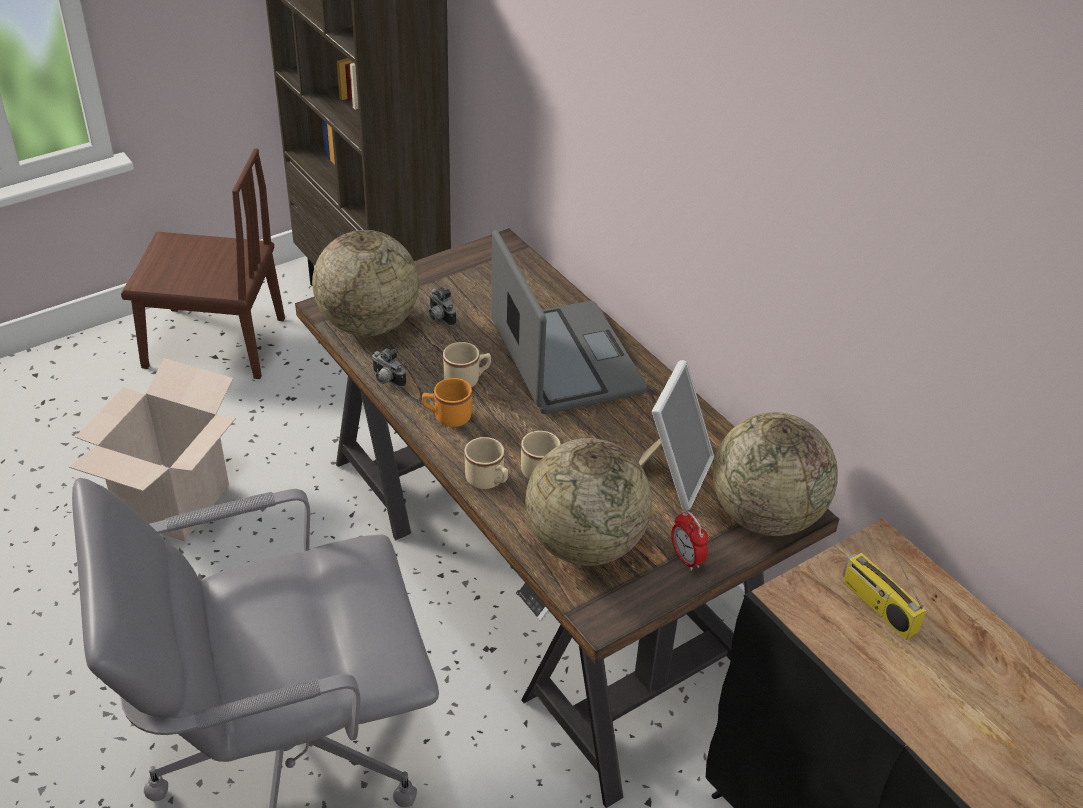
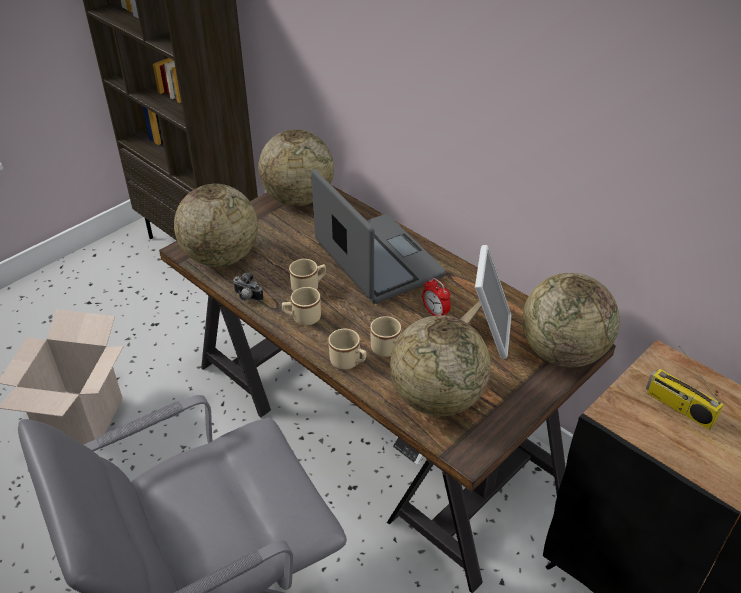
camera: 10 degrees left, 0 degrees up
(214, 342) = (86, 292): brown chair -> none
(439, 318) = (274, 244): camera -> none
(447, 417) = (302, 318): orange mug -> beige mug
(487, 263) = (298, 199): none -> globe
(686, 559) = (517, 396): alarm clock -> alarm clock (435, 313)

